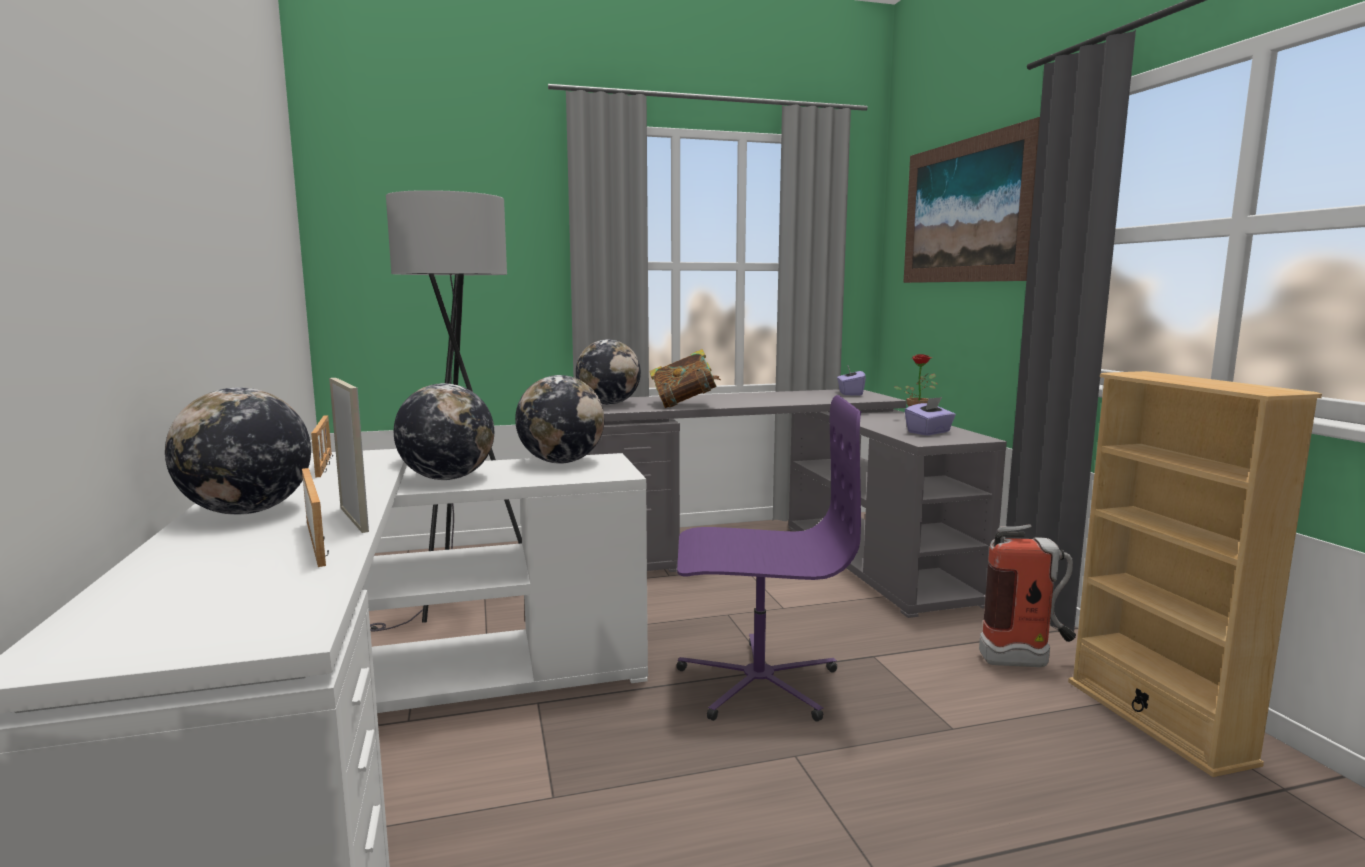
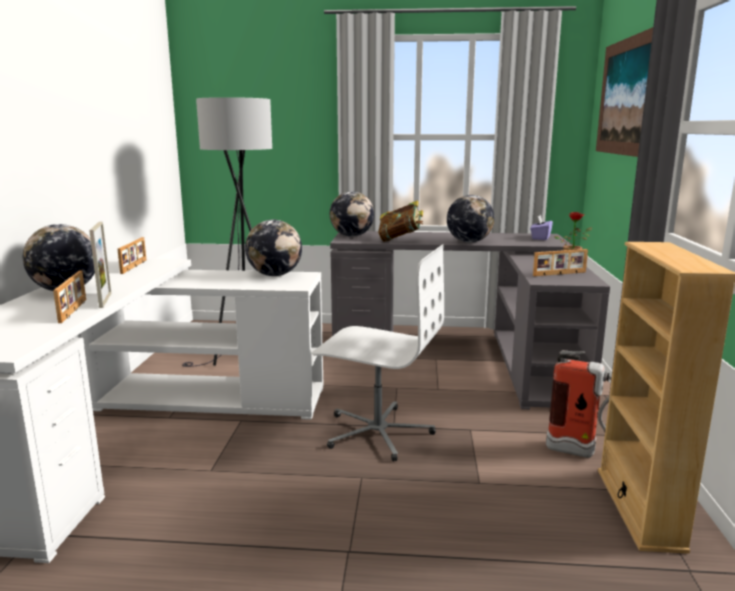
camera: 20 degrees right, 5 degrees up
(447, 478) = (198, 280): globe -> globe (469, 242)
(757, 682) = (377, 432): purple office chair -> white office chair
(929, 432) = (560, 274): purple tissue box -> picture frame

